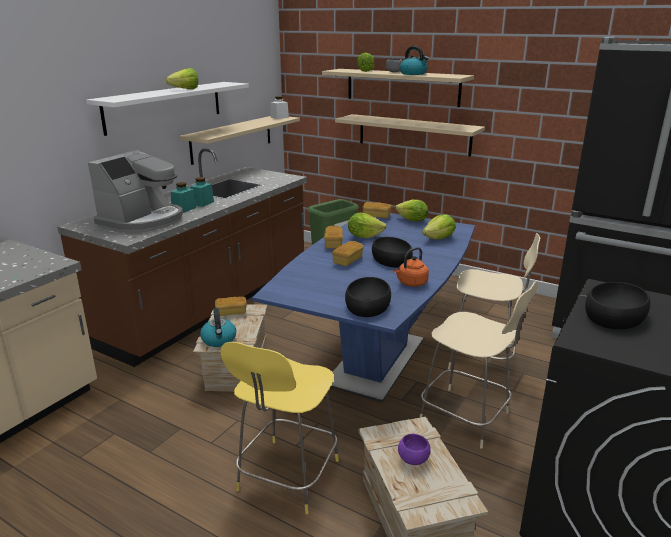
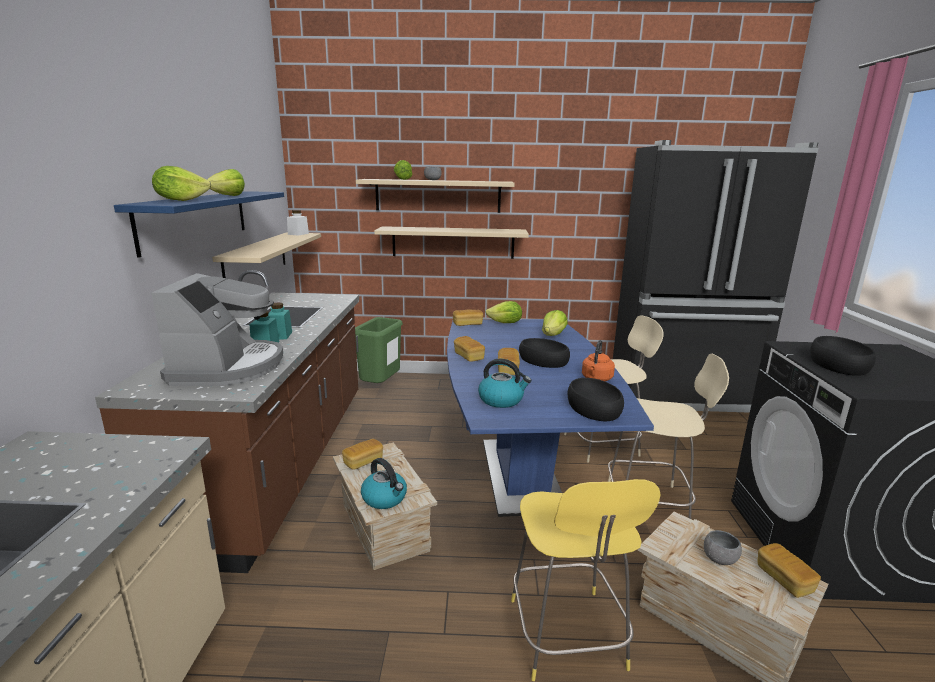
camera: 30 degrees left, 5 degrees down
(165, 106) = (196, 219): white shelf -> blue shelf
(364, 236) = (485, 344): lettuce -> lettuce (181, 200)
(413, 74) = (458, 180): kettle -> kettle (502, 400)
(413, 459) = (719, 559): purple bowl -> grey bowl
(448, 492) = (784, 579): none -> bread

